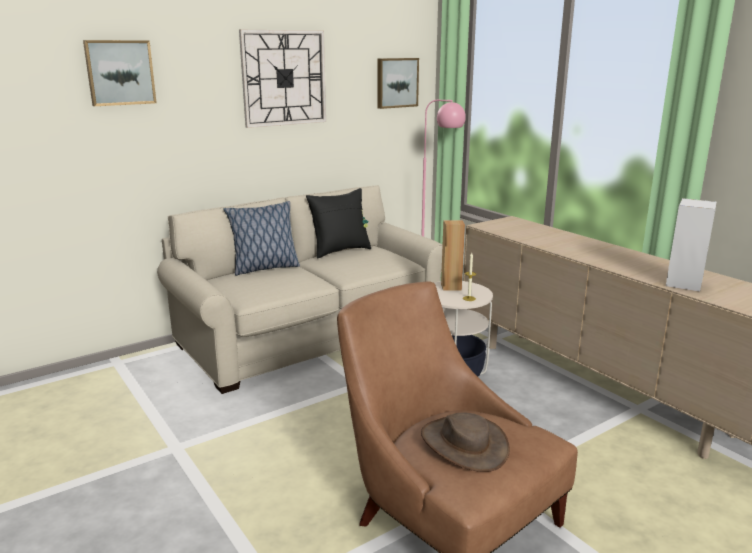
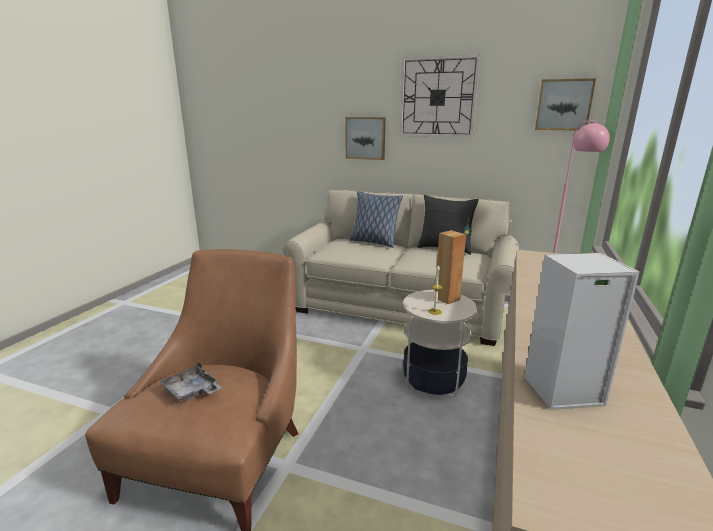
camera: 55 degrees right, 0 degrees up
(120, 72) = (319, 91): picture -> picture (365, 138)
(464, 444) = (192, 391): brown hat -> grey tray

